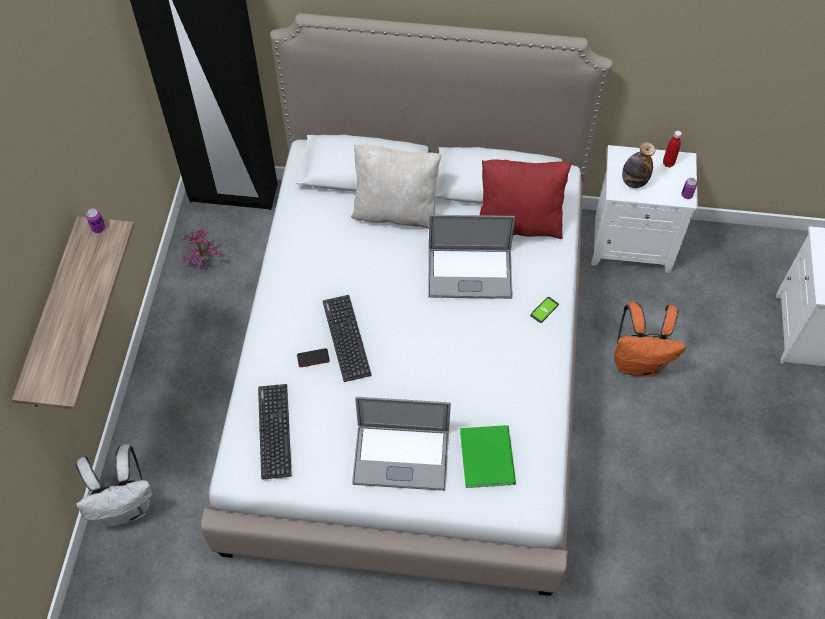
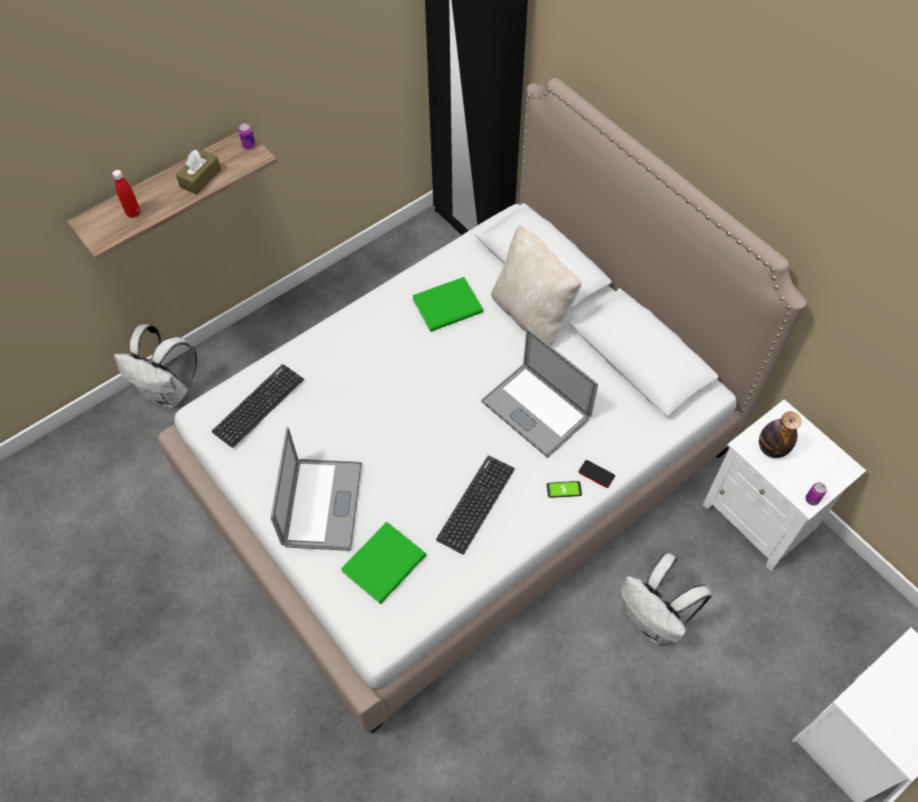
camera: 45 degrees right, 0 degrees up
(89, 281) = (200, 178): none -> brown tissue box
(204, 262) = (398, 262): potted plant -> none
(313, 358) = (344, 376): phone -> phone (596, 474)
(332, 249) = (450, 306): none -> green book
(346, 338) = (384, 381): keyboard -> keyboard (476, 504)
(401, 457) = (322, 504): laptop -> laptop turned 135 degrees counterclockwise
(519, 223) = (623, 403): red pillow -> none
(638, 363) = (654, 620): orange backpack -> white backpack
(668, 163) = (826, 458): red bottle -> red bottle (133, 213)

